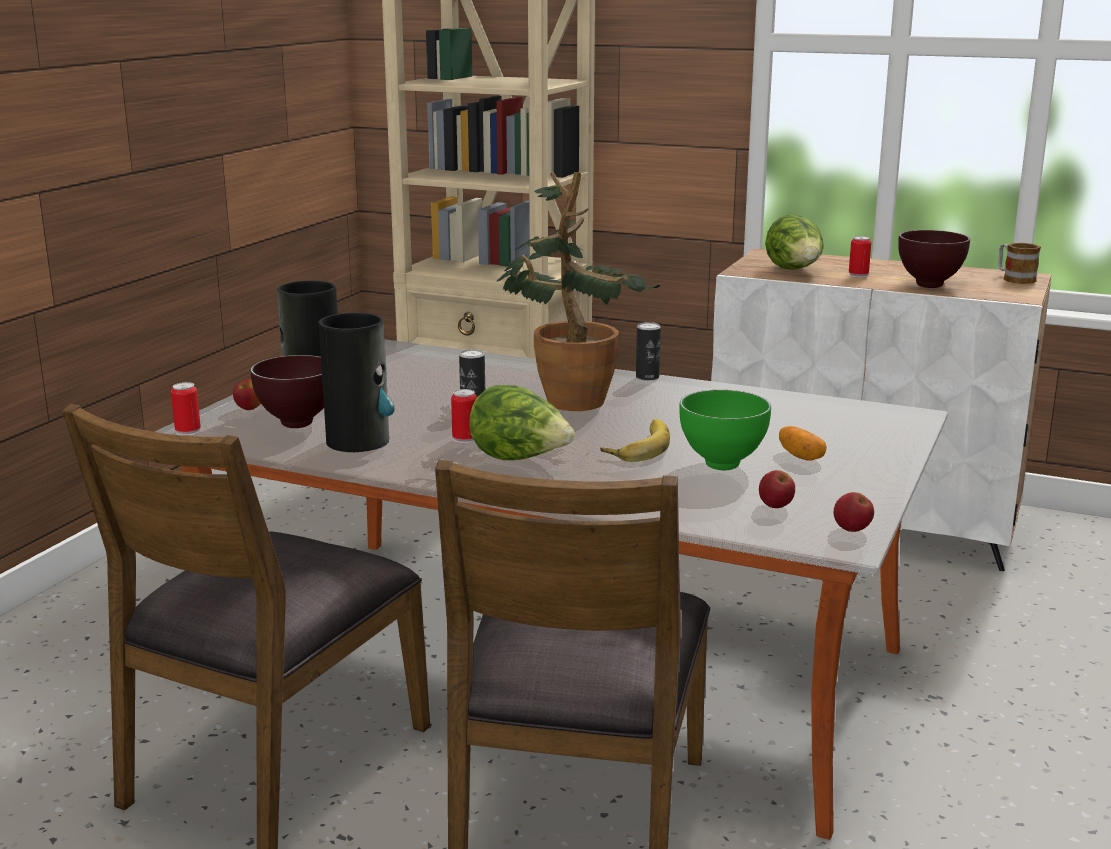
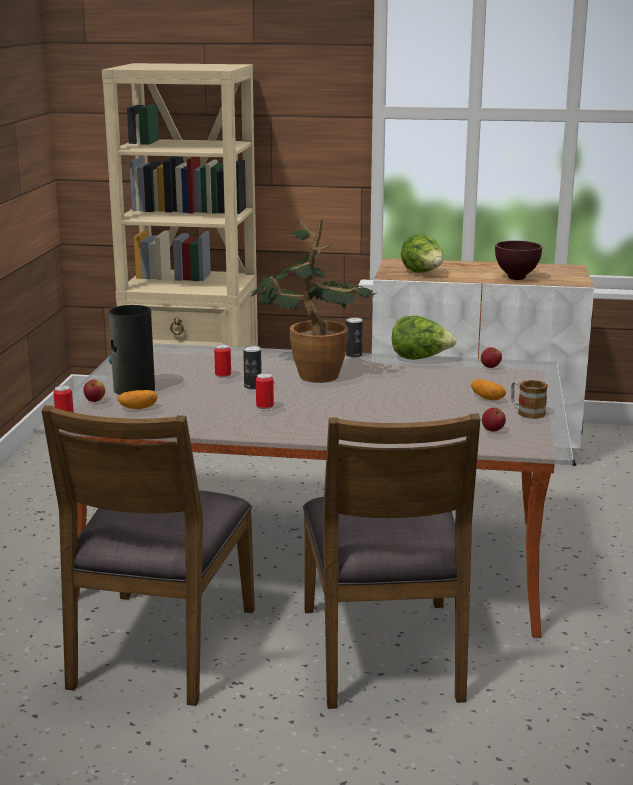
camera: 15 degrees left, 0 degrees up
(296, 423) = (138, 408): brown bowl -> potato
(359, 441) = (193, 415): vase -> none
(520, 459) = (312, 417): lettuce -> lettuce (420, 358)
(637, 446) = (381, 402): banana -> none
(722, 466) = (444, 409): green bowl -> none
(852, 529) = (546, 439): apple -> apple (490, 367)
(858, 275) = (466, 274): can -> can (223, 376)
(1014, 278) = (565, 270): mug -> mug (526, 412)

